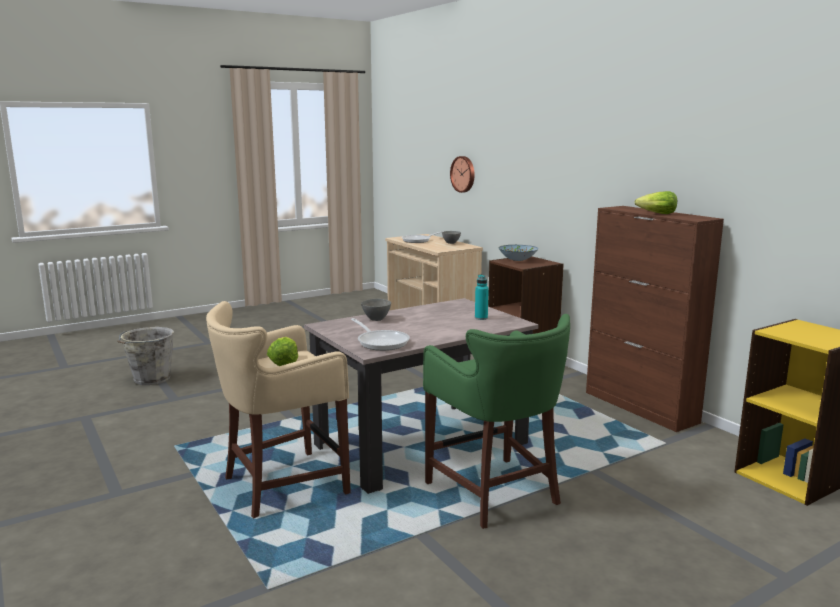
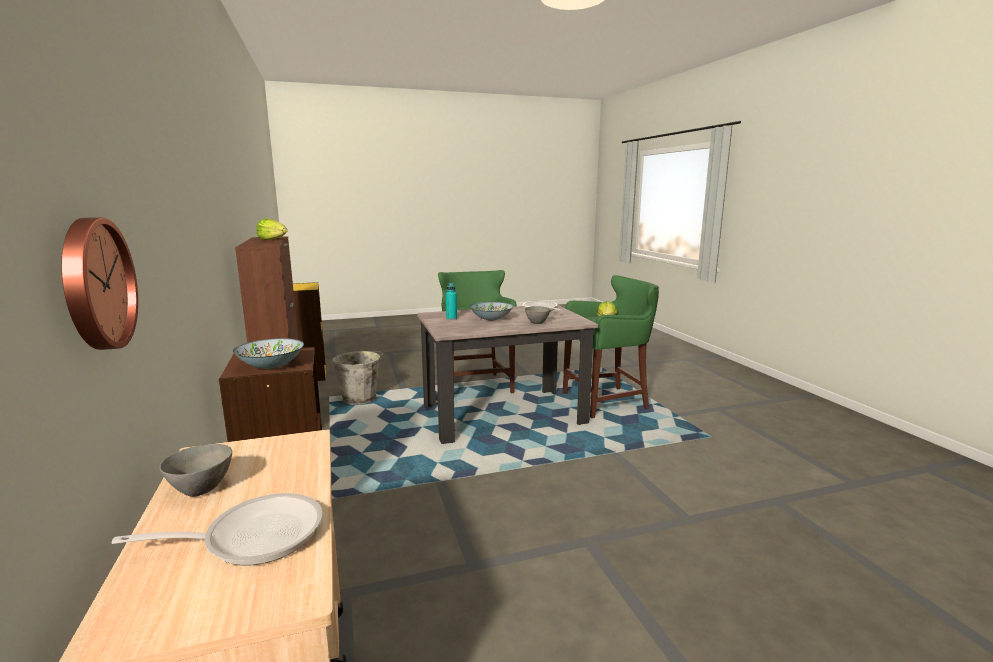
camera: 165 degrees left, 0 degrees up
(150, 379) = (868, 555): grey bucket -> grey bucket (361, 399)
(281, 485) = (607, 401): beige stool -> green stool
(433, 320) = (491, 319): none -> bowl

